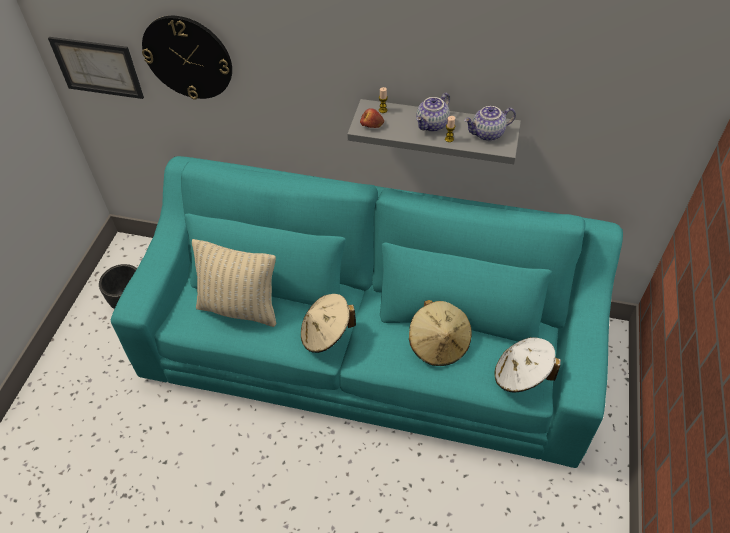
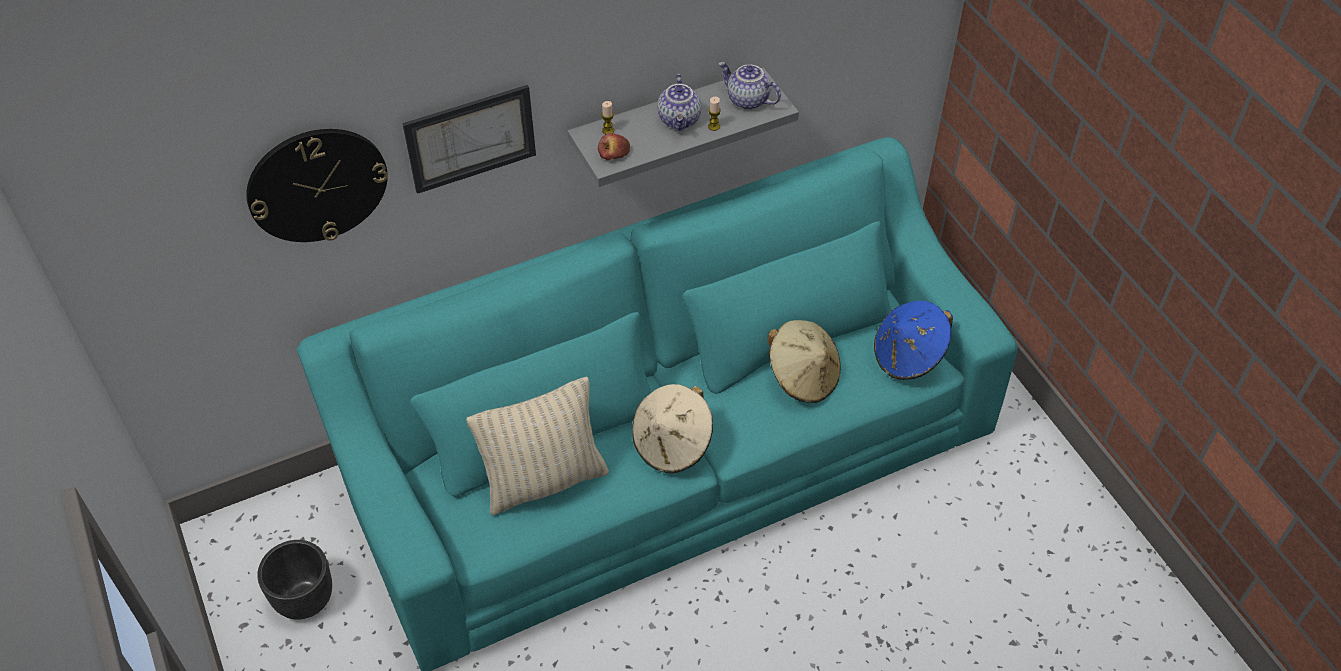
camera: 40 degrees left, 0 degrees up
(97, 67) = (164, 265): picture -> picture (470, 138)
(487, 134) = (747, 100): teapot -> teapot turned 90 degrees clockwise
(521, 375) = (909, 356): white hat -> blue hat

